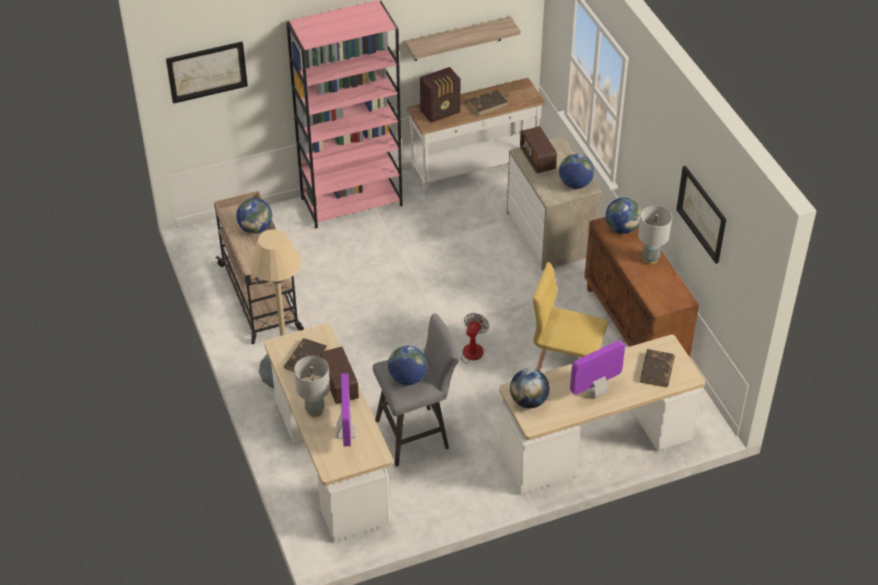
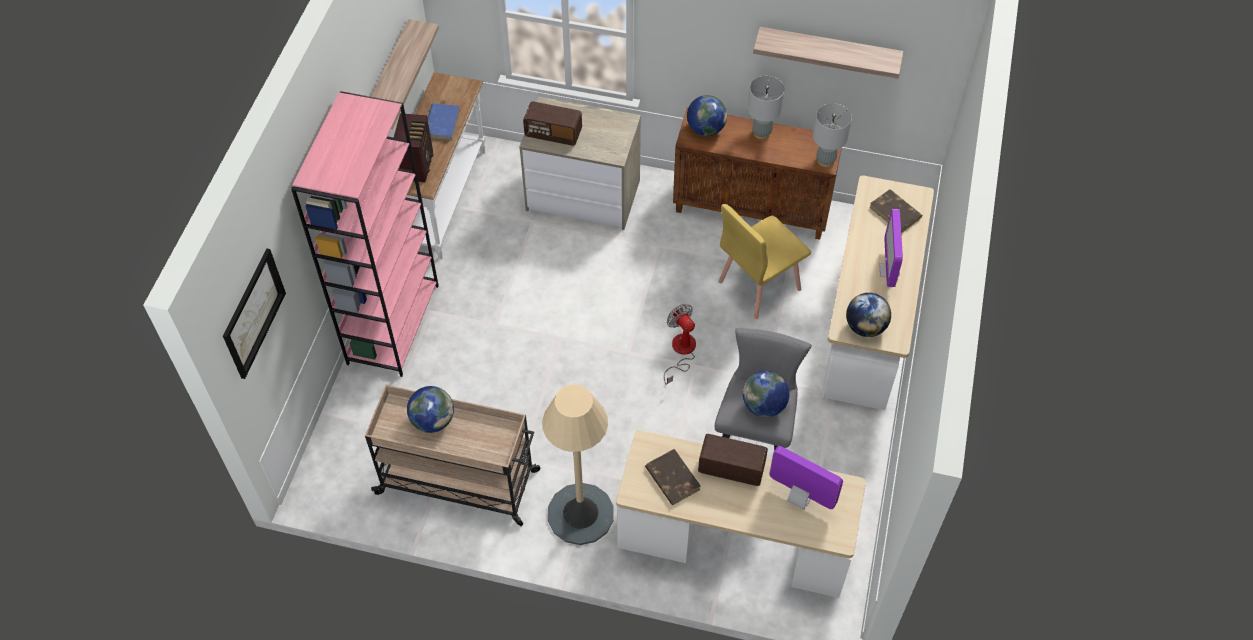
camera: 55 degrees left, 10 degrees up
(315, 410) = (751, 510): grey table lamp -> grey table lamp (825, 161)
(487, 104) = (442, 123): brown book -> blue book
(575, 184) = (612, 127): globe -> none
(702, 214) = (828, 51): picture -> shelf

